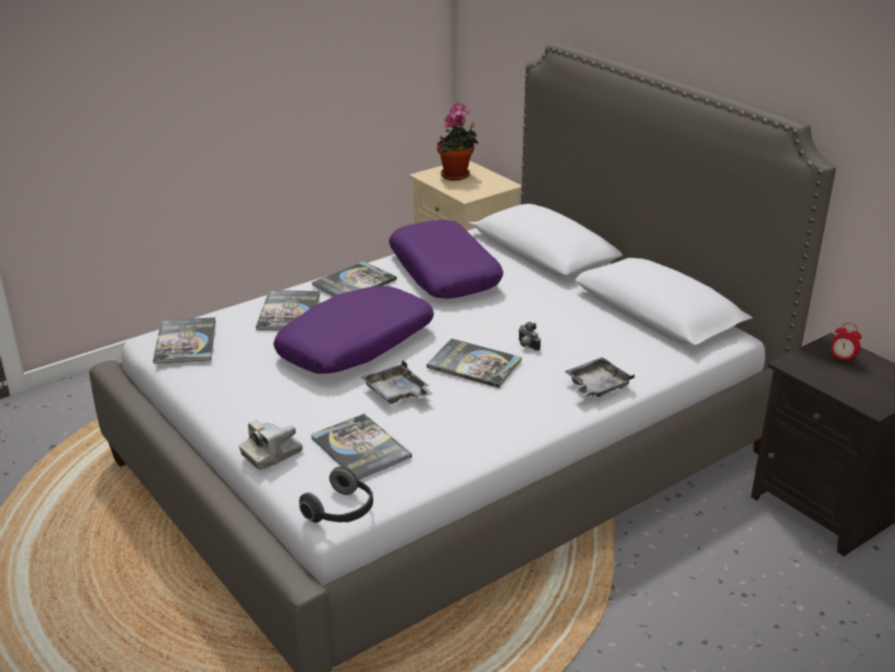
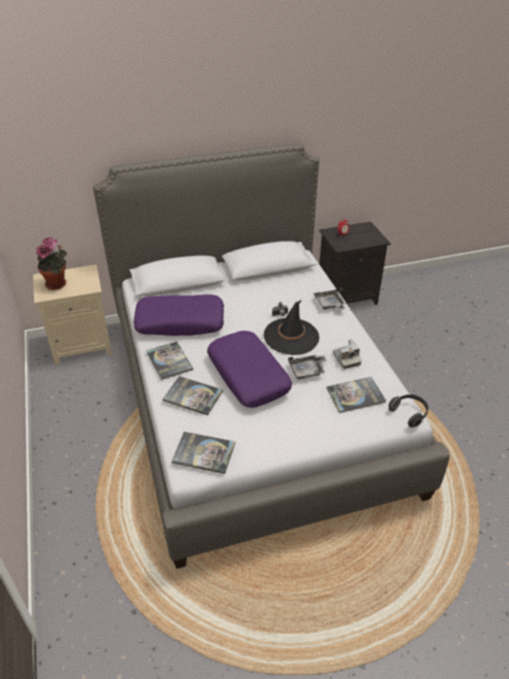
camera: 70 degrees left, 10 degrees up
(272, 453) = (349, 431): camera -> camera (346, 359)
(474, 364) = (291, 336): book -> black hat

